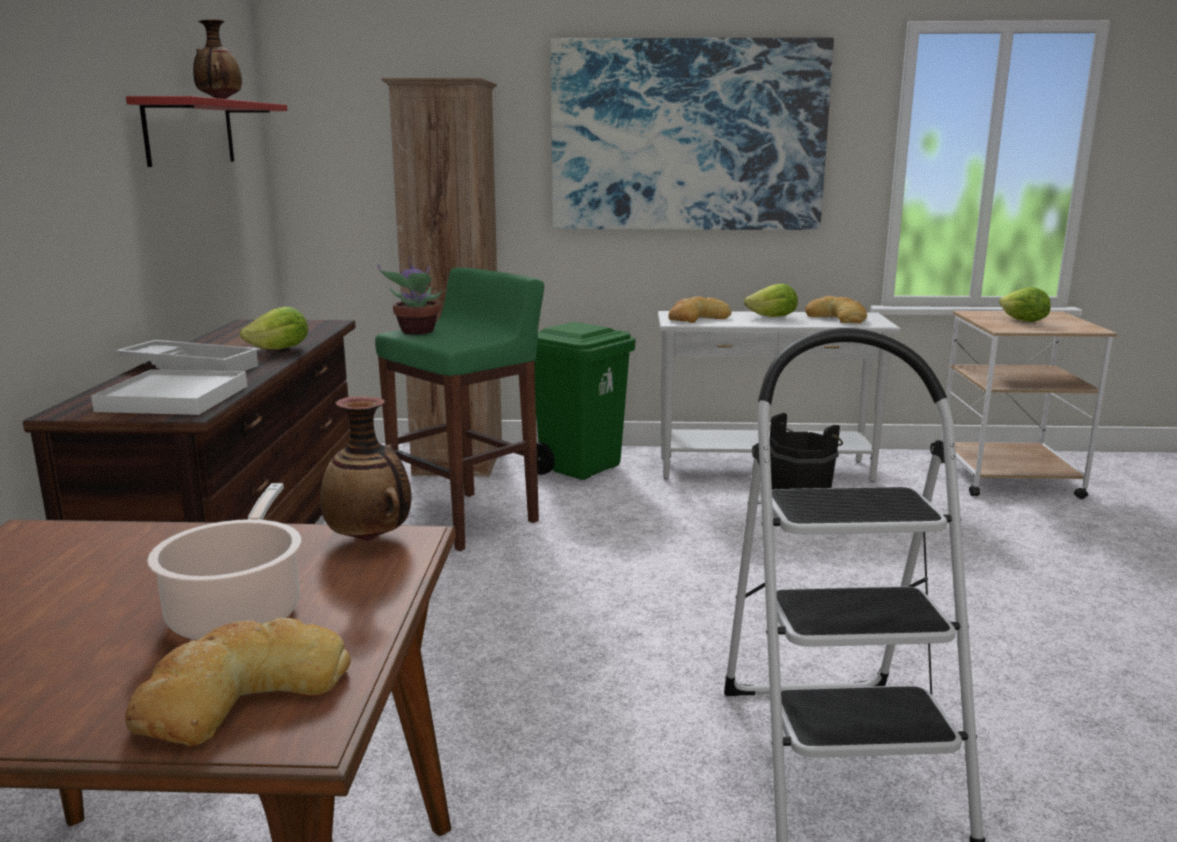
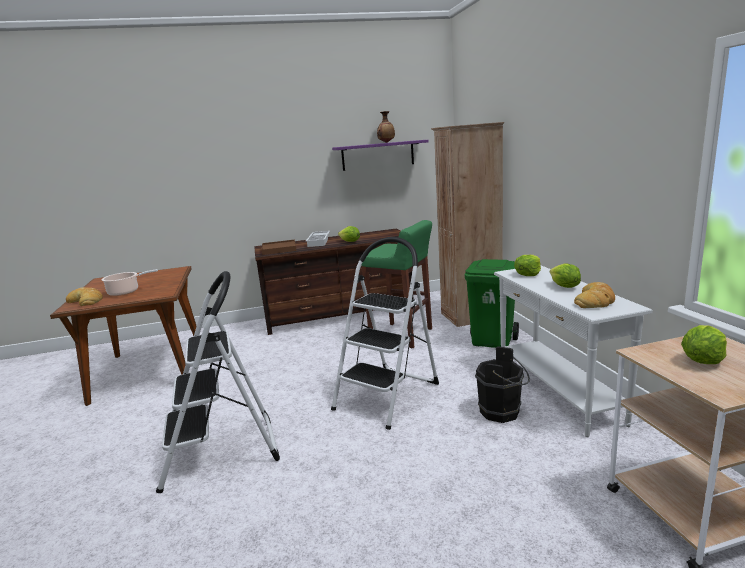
camera: 75 degrees right, 0 degrees up
(174, 398) = (279, 249): white tray -> brown tray
(190, 132) = (378, 155): red shelf -> purple shelf
(370, 539) = (166, 291): vase -> none
(416, 332) = (389, 245): potted plant -> none
(688, 136) = (574, 151): picture -> none
(697, 318) = (528, 274): bread -> lettuce
(704, 566) = (389, 395): none -> step ladder

